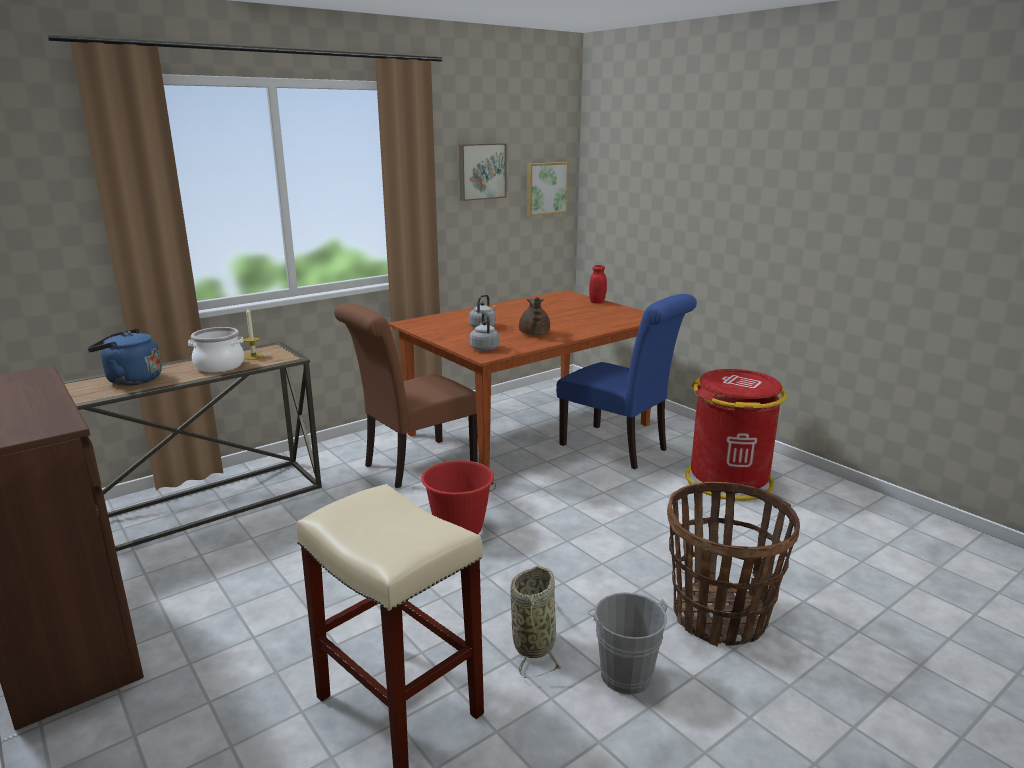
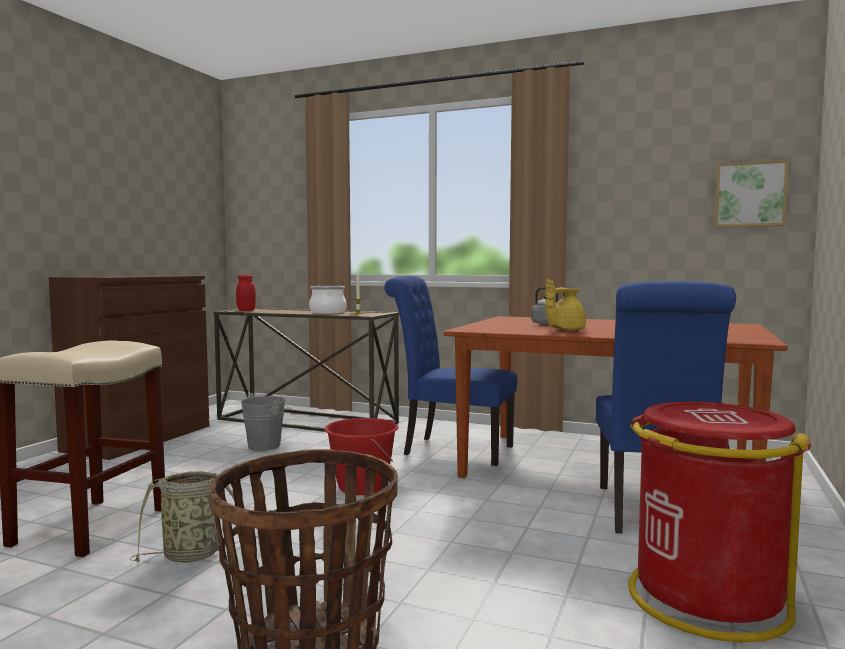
camera: 60 degrees right, 15 degrees down
(131, 380) = (282, 311): blue kettle -> none
(414, 465) = (451, 449): brown chair -> blue chair
(481, 171) = (645, 174): picture -> none
(484, 348) = (484, 328): grey kettle -> none
(534, 334) = (564, 330): brown teapot -> yellow teapot
(597, 302) = (749, 330): red jar -> red jar (246, 310)
(623, 671) = (163, 607): grey bucket -> grey bucket (267, 445)

